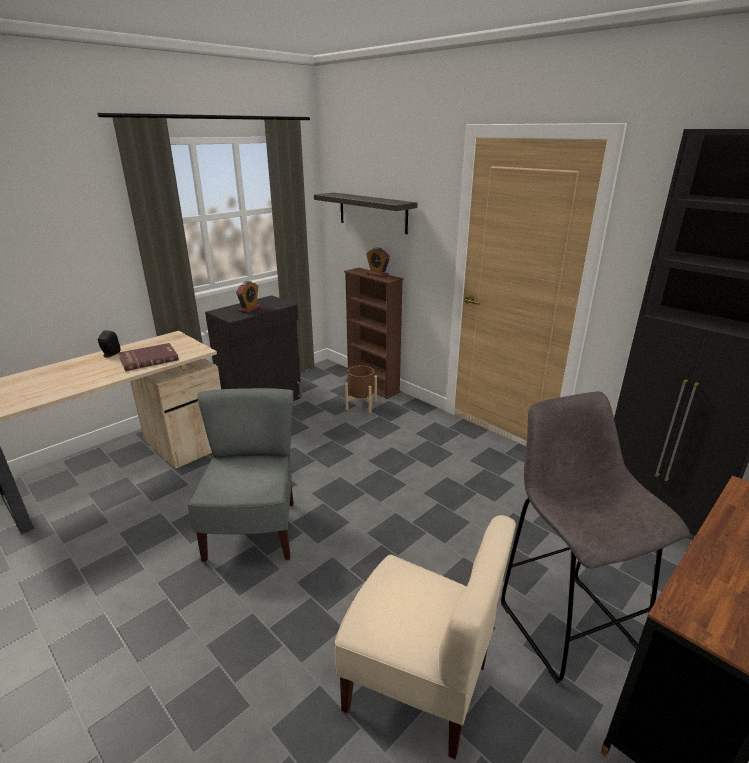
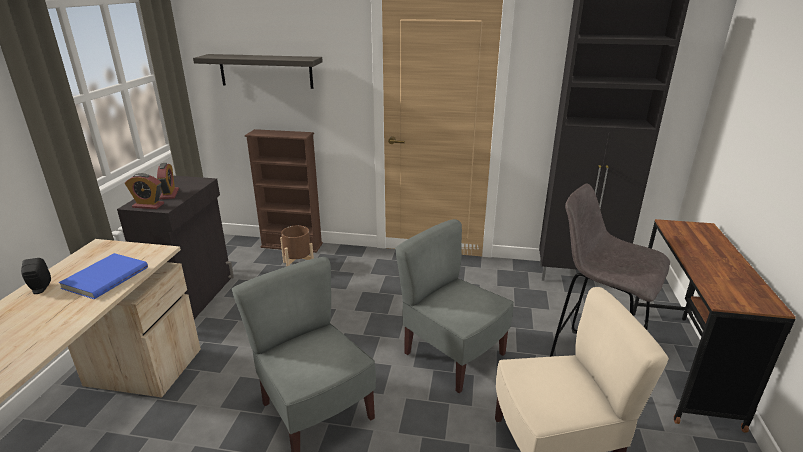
camera: 35 degrees left, 0 degrees up
(148, 358) = (105, 277): red book -> blue book
(377, 274) = (285, 132): alarm clock -> alarm clock (148, 205)
(413, 540) = (452, 355): none -> grey chair

